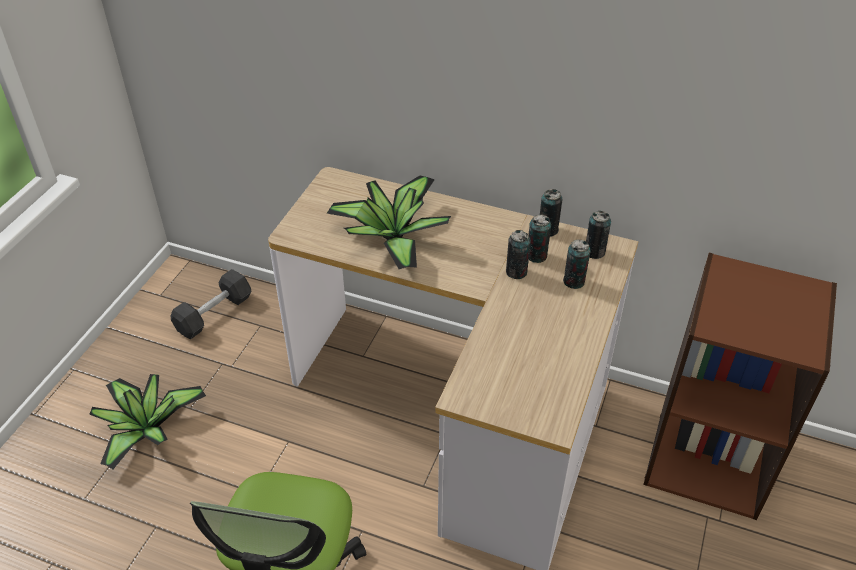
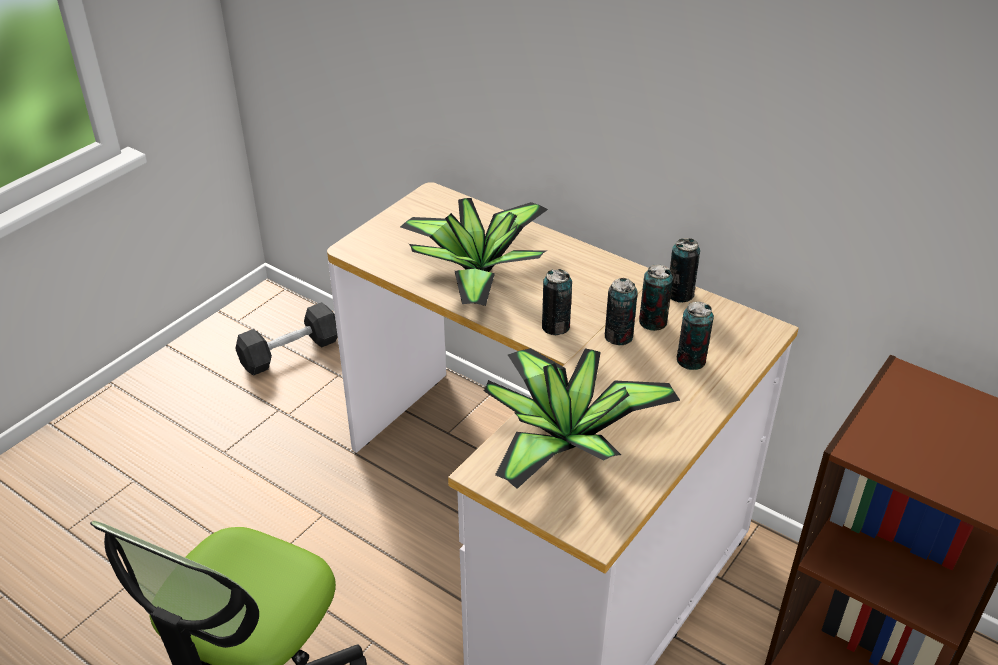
camera: 15 degrees right, 5 degrees down
(146, 428) = (166, 465): potted plant -> potted plant (565, 437)
(594, 252) = (733, 330): can -> can (555, 327)

